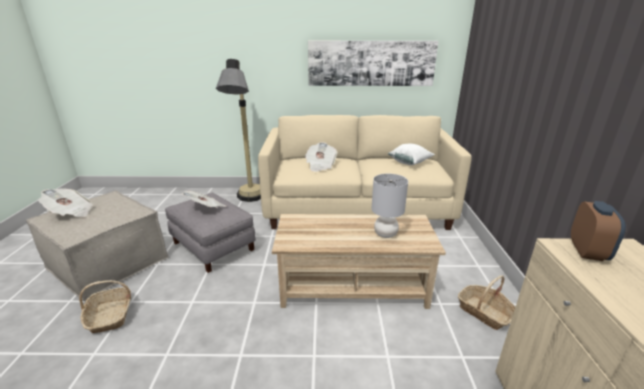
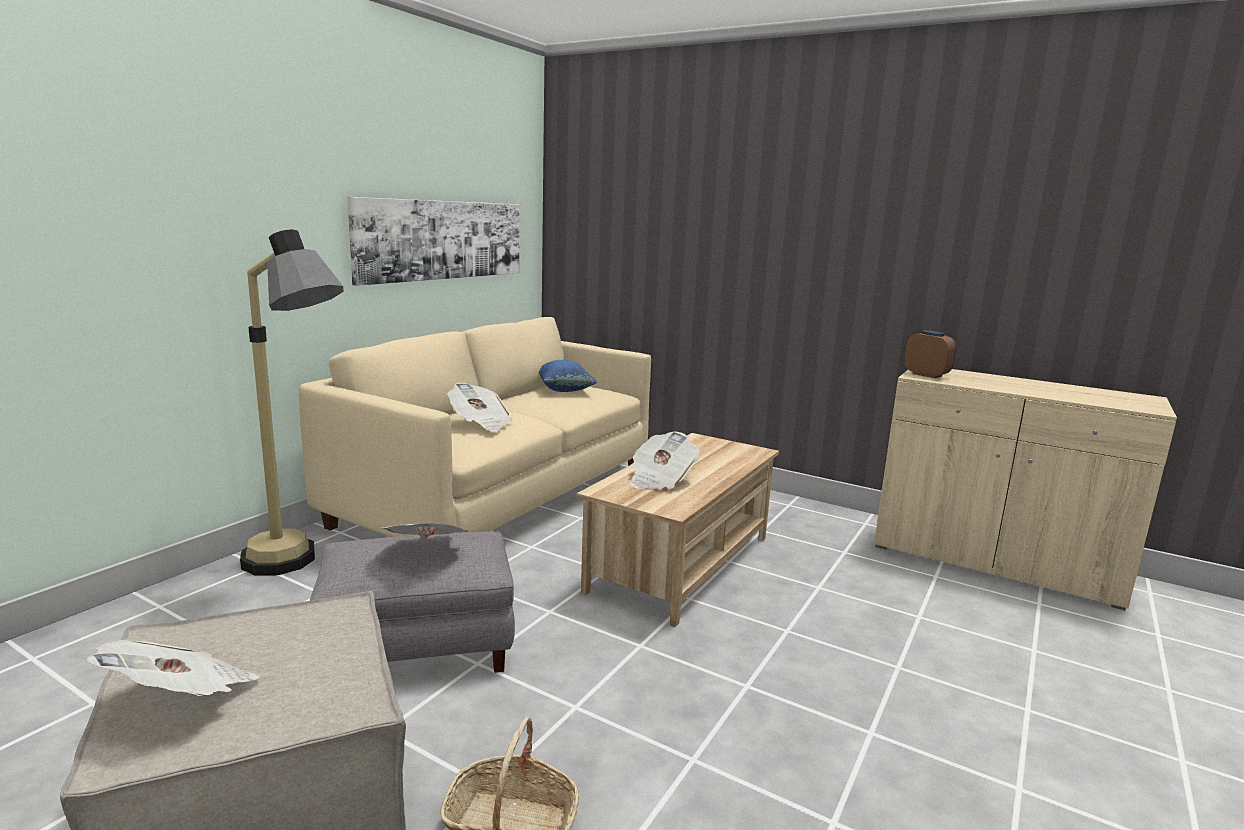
camera: 60 degrees left, 10 degrees down
(326, 228) = (660, 479): none -> newspaper
(385, 234) = (713, 459): grey table lamp -> none
(409, 163) = (565, 390): white pillow -> blue pillow
(484, 312) = (793, 517): basket -> none

